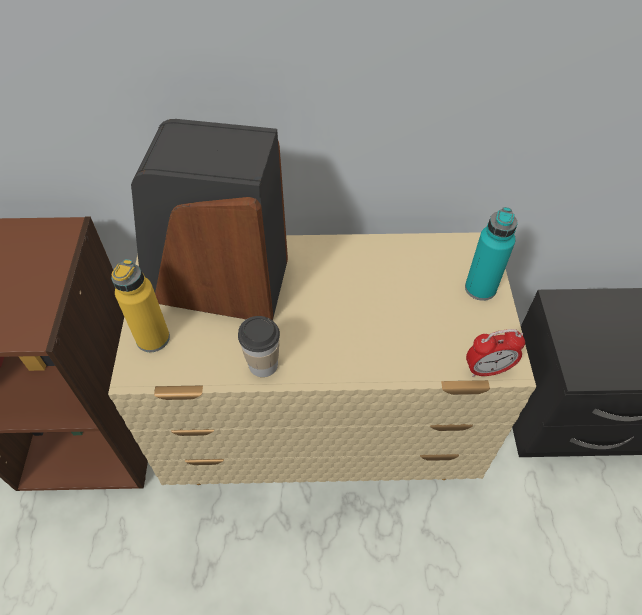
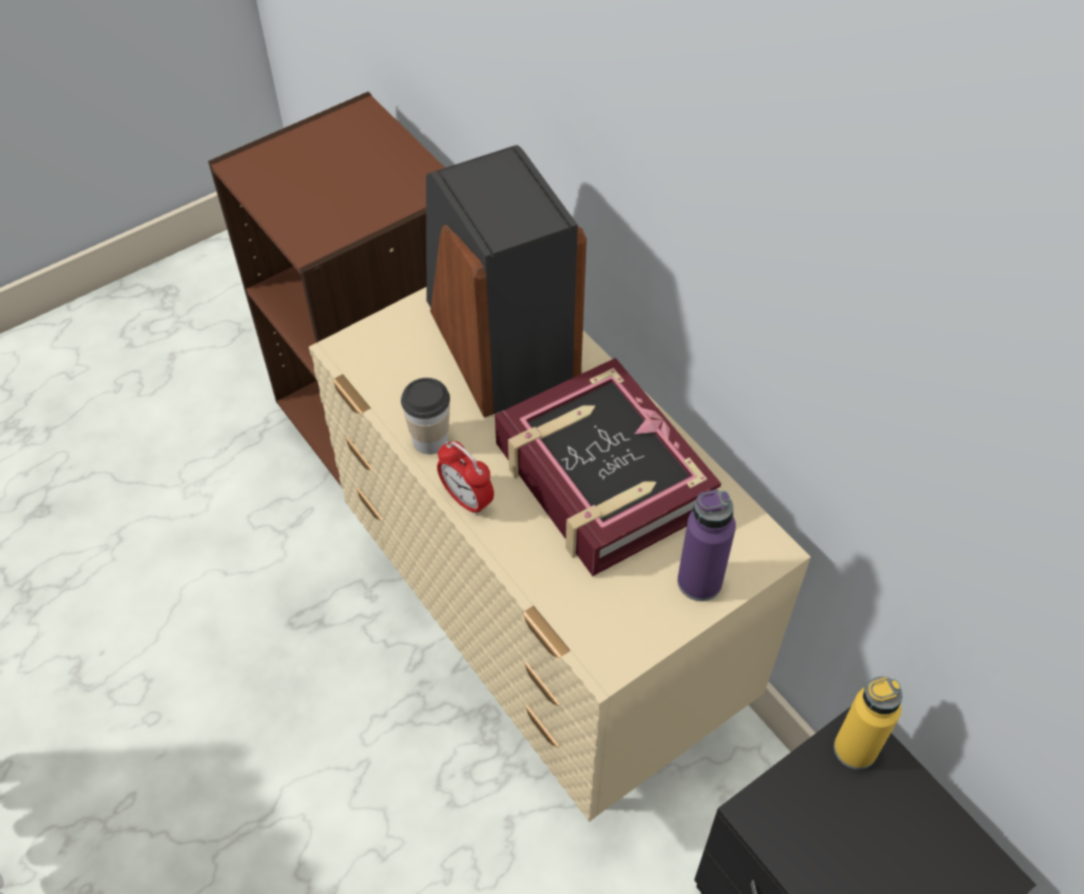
camera: 55 degrees right, 0 degrees up
(153, 338) = (391, 338): yellow bottle -> yellow bottle (855, 749)
(371, 291) = (601, 478): none -> book
(480, 288) = (699, 582): turquoise bottle -> purple bottle
(487, 369) = (583, 643): alarm clock -> alarm clock (467, 500)

